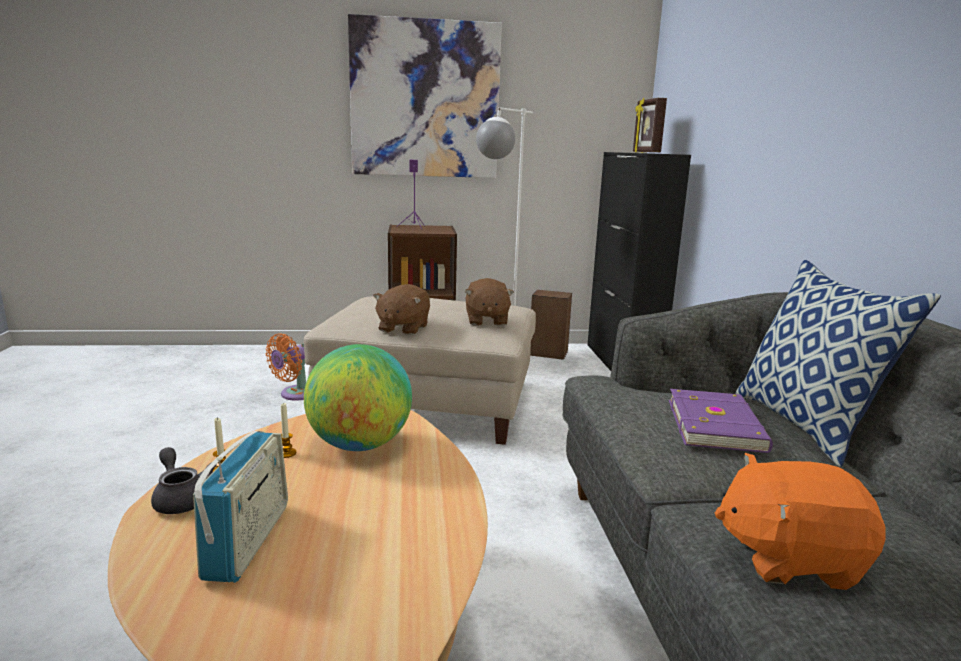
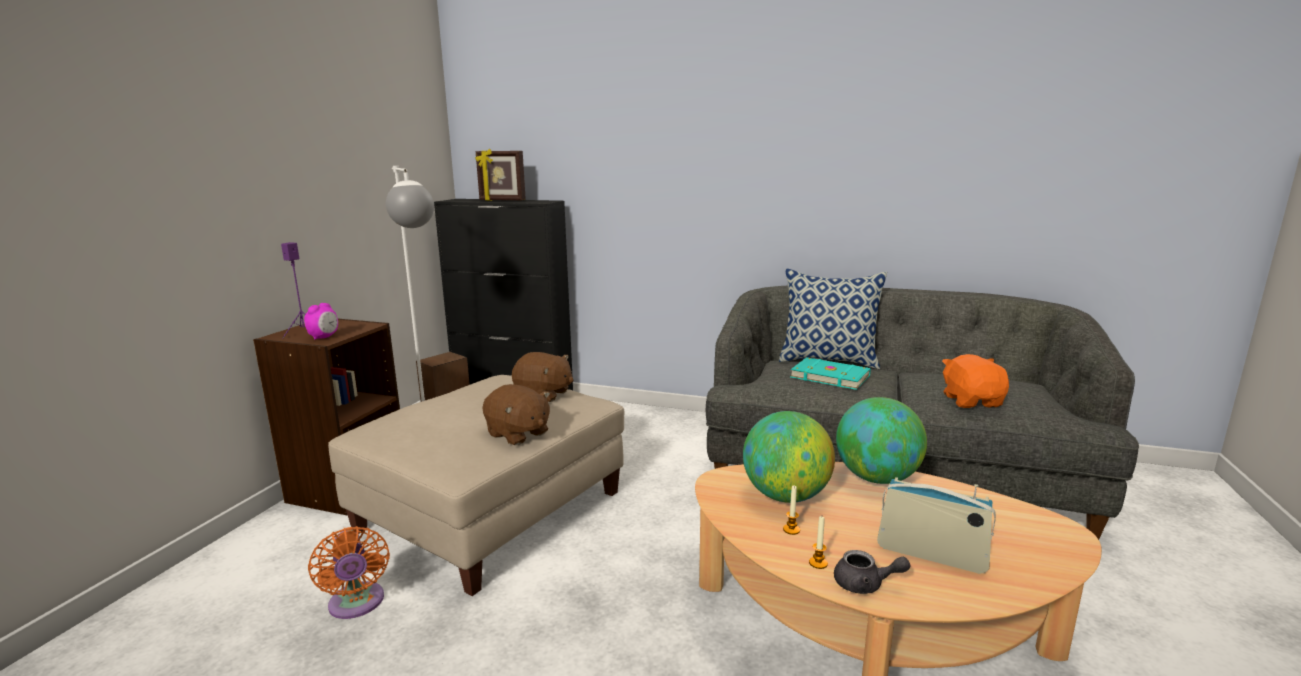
camera: 65 degrees left, 0 degrees up
(181, 498) = (865, 585): grey teapot -> grey teapot turned 150 degrees counterclockwise
(407, 230) = (324, 337): none -> alarm clock
(425, 100) = (260, 159): picture -> none
(441, 498) = (876, 478): none -> globe
(717, 424) = (830, 376): purple book -> turquoise book
(789, 558) = (972, 401): orange plush toy -> orange plush toy turned 150 degrees clockwise

